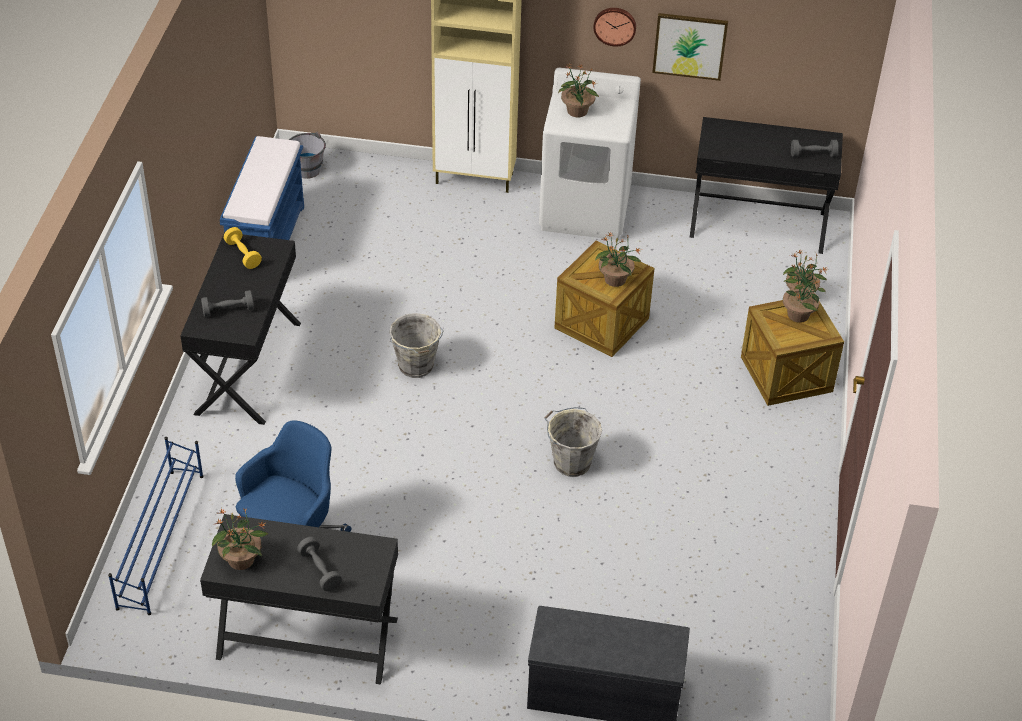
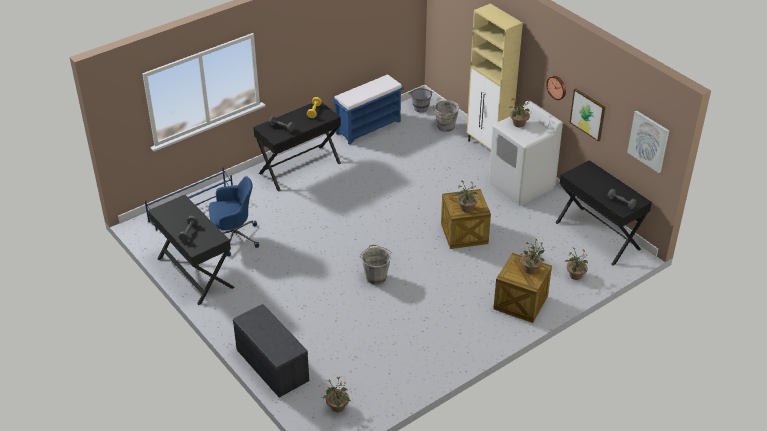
camera: 45 degrees right, 5 degrees down
(241, 560) = (169, 212): potted plant -> potted plant (337, 407)
(416, 366) = (363, 205): grey bucket -> grey bucket (445, 127)
(825, 43) = (648, 141): none -> picture

